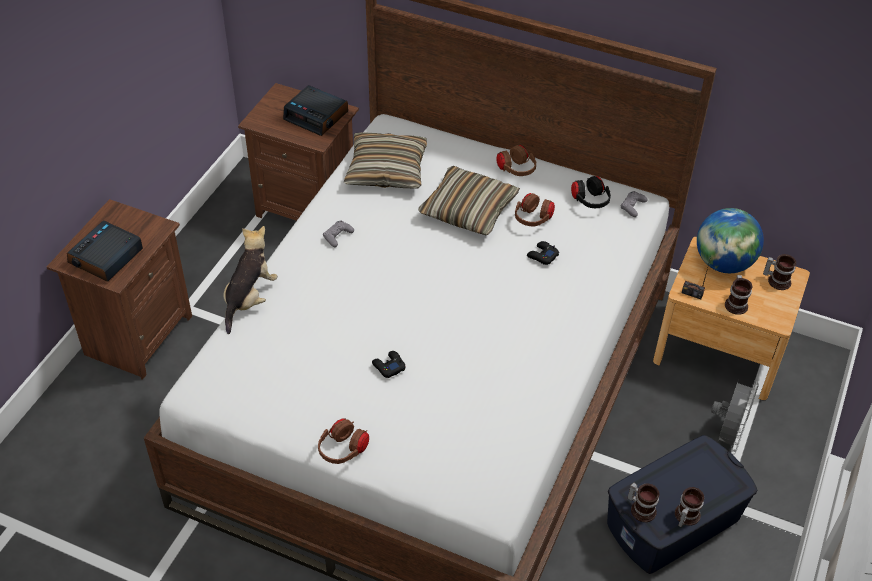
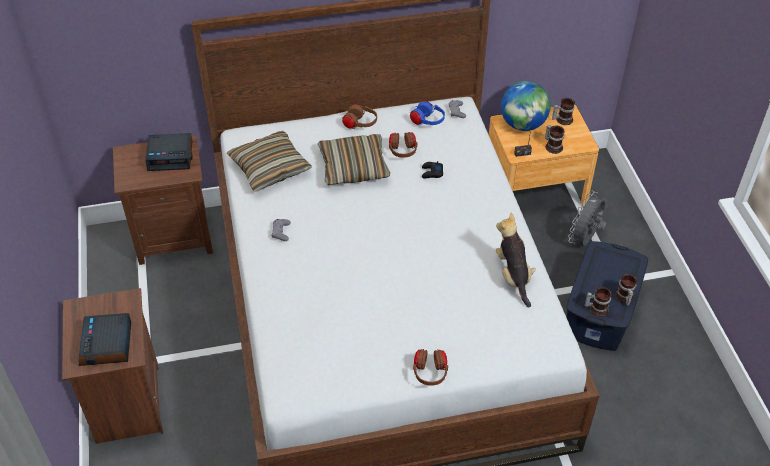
camera: 35 degrees left, 0 degrees up
(249, 299) = (260, 310): plush toy -> plush toy (513, 276)
(388, 366) = (404, 300): black game controller -> none
(590, 201) = (427, 122): black headphones -> blue headphones
(726, 436) = (585, 239): grey fan -> grey fan turned 135 degrees counterclockwise

